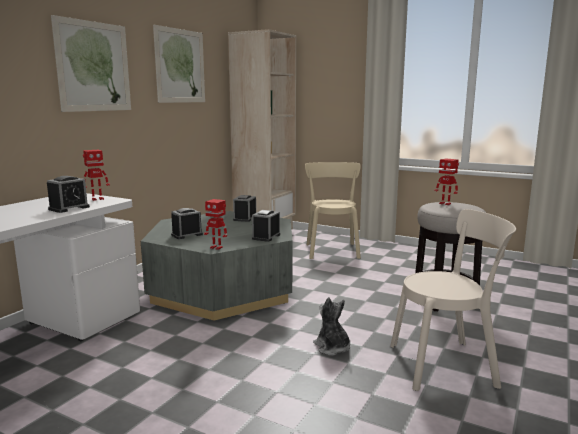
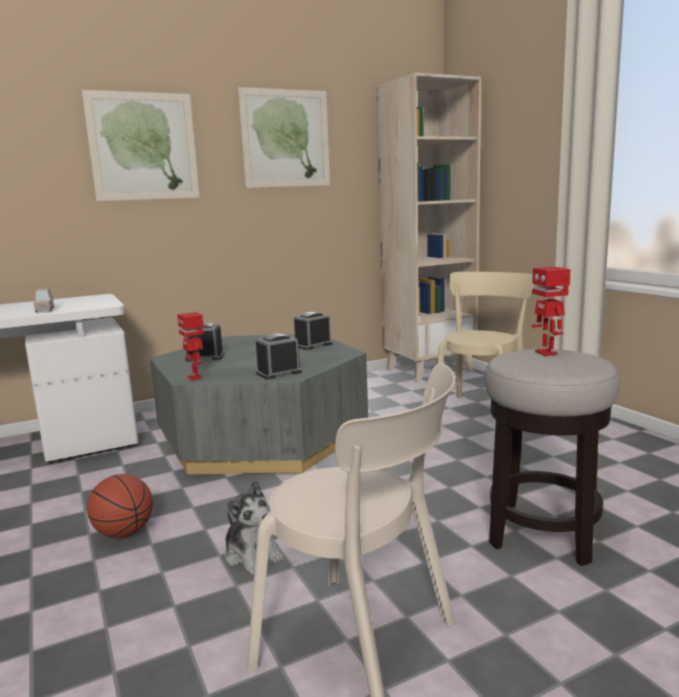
camera: 35 degrees right, 0 degrees up
(69, 208) = (45, 310): alarm clock -> pink toy car
(97, 199) = (97, 302): toy robot -> none
(234, 361) = (124, 533): none -> basketball
(332, 348) = (252, 555): plush toy -> plush toy turned 135 degrees clockwise

